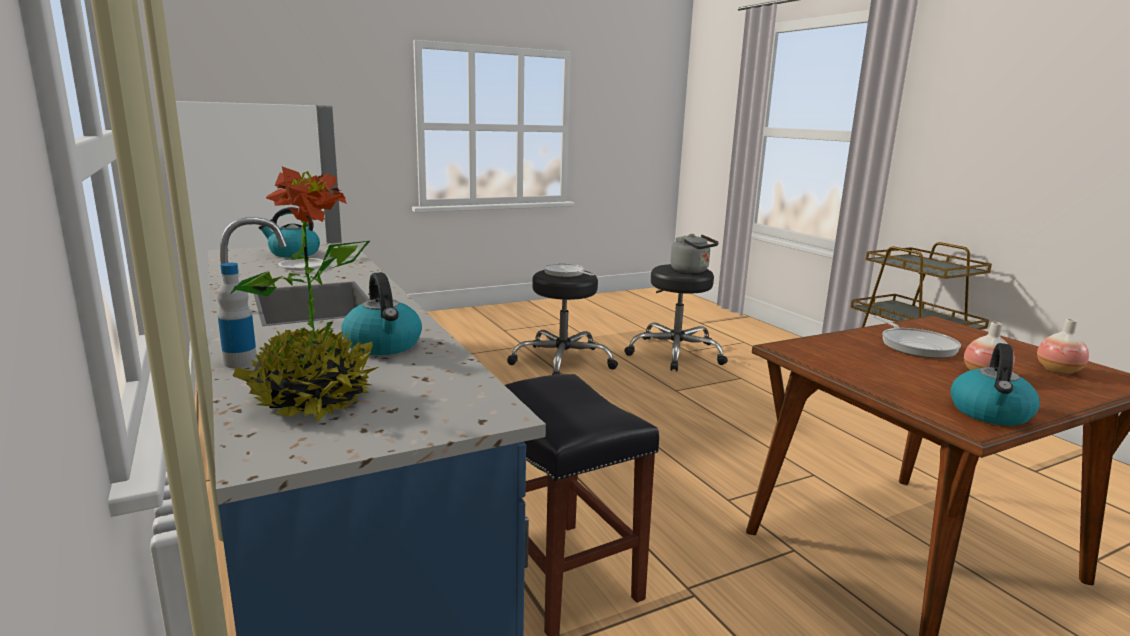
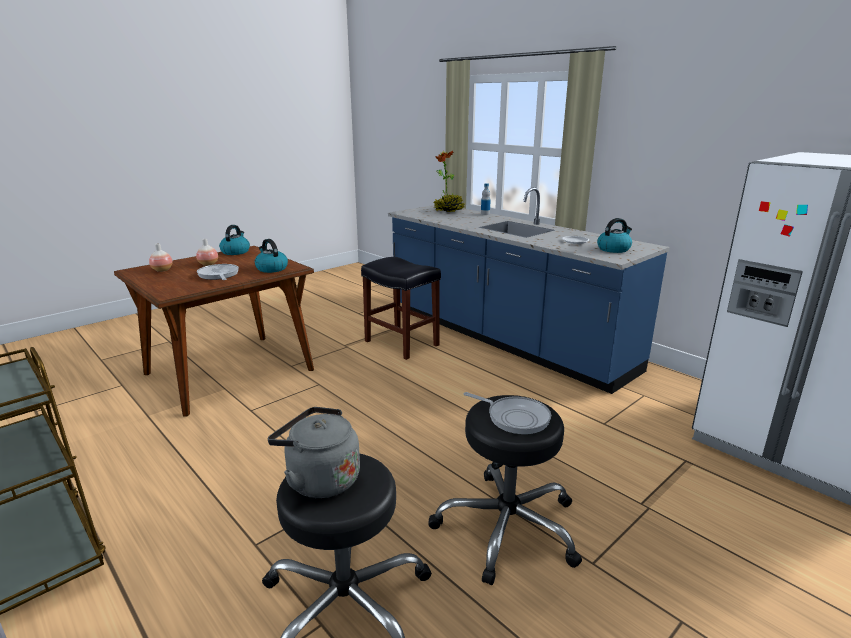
camera: 165 degrees right, 5 degrees up
(384, 345) = (455, 219): kettle -> kettle (271, 269)

